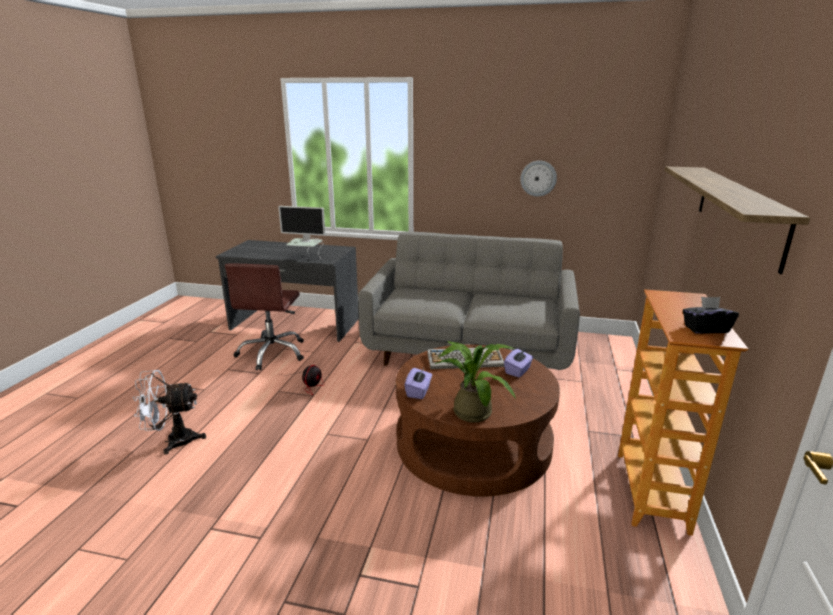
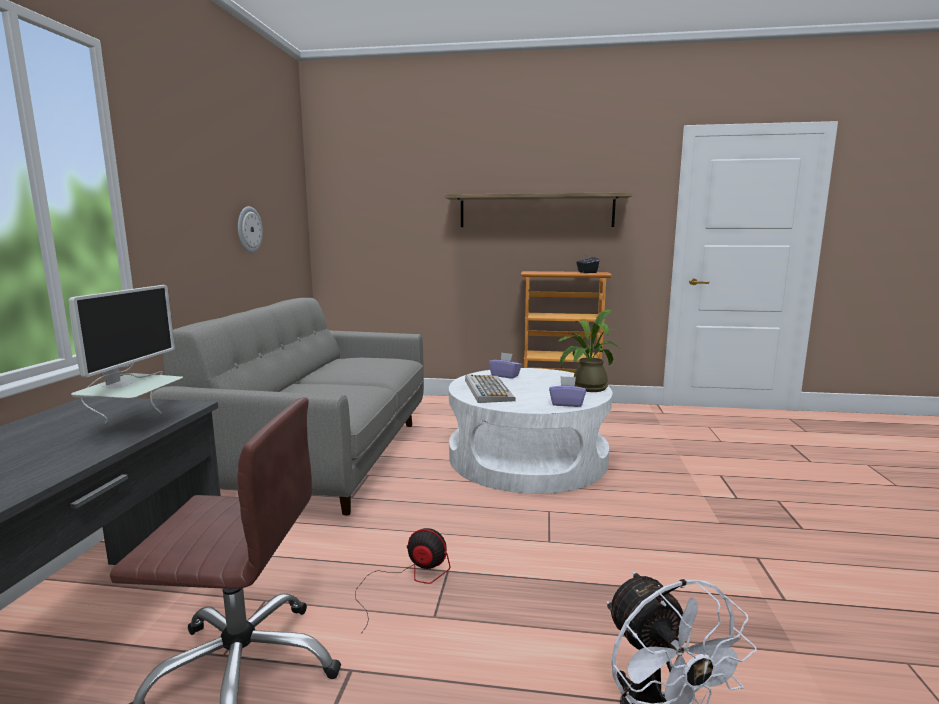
camera: 95 degrees left, 10 degrees down
(473, 441) = (527, 457): brown coffee table -> white coffee table

